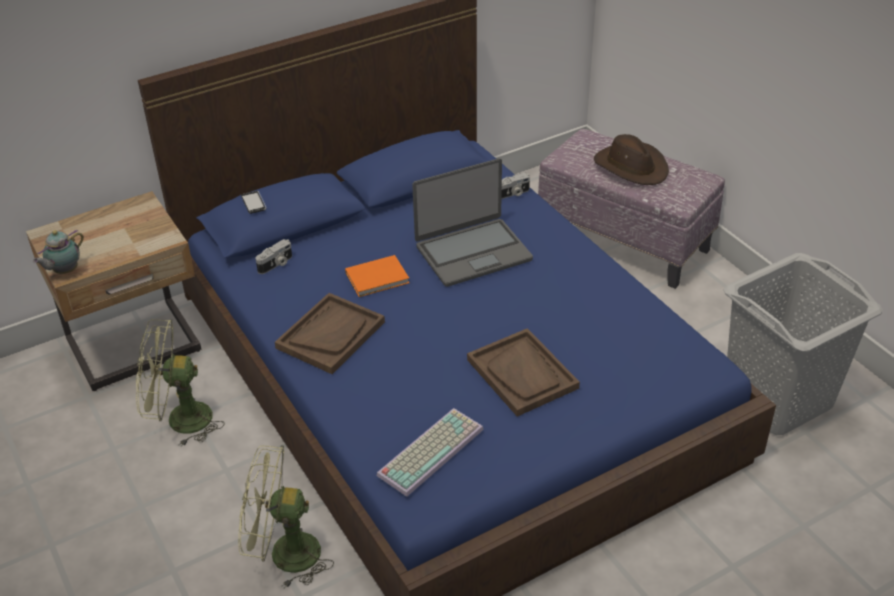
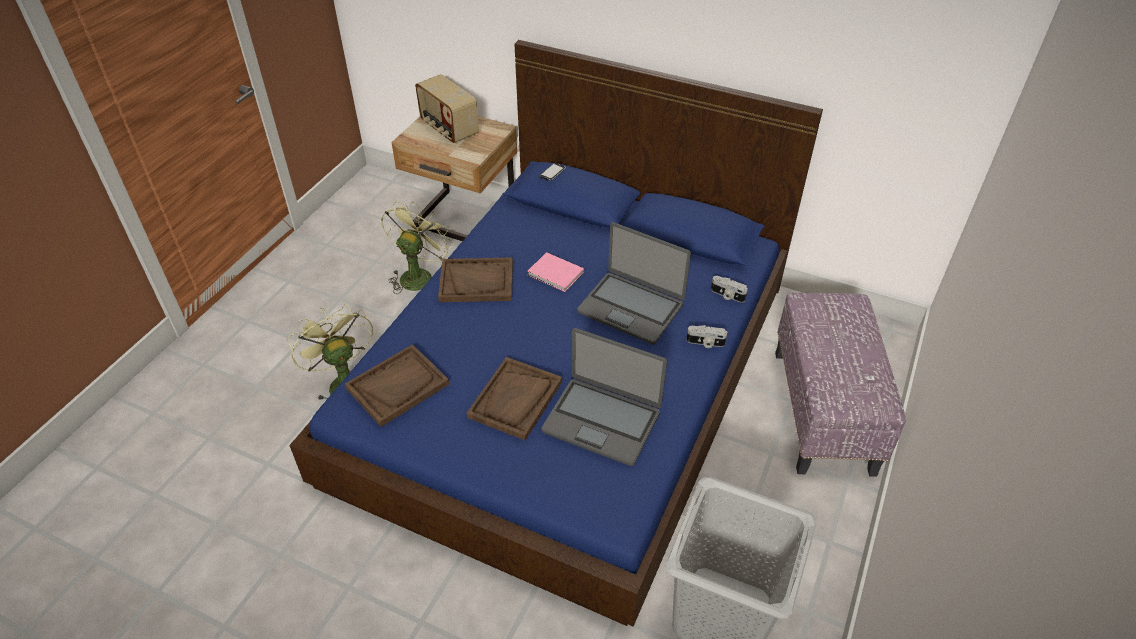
camera: 55 degrees right, 5 degrees up
(64, 271) = (408, 137): teapot -> none
(92, 237) = (448, 129): none -> radio
(179, 420) = (418, 275): green fan -> green fan turned 60 degrees clockwise
(276, 264) = (526, 221): camera -> camera (705, 343)
(379, 278) = (556, 274): orange book -> pink book
(430, 450) = (398, 386): keyboard -> brown tray
(594, 331) = (602, 421): none -> laptop
(631, 167) = (840, 348): brown hat -> none

